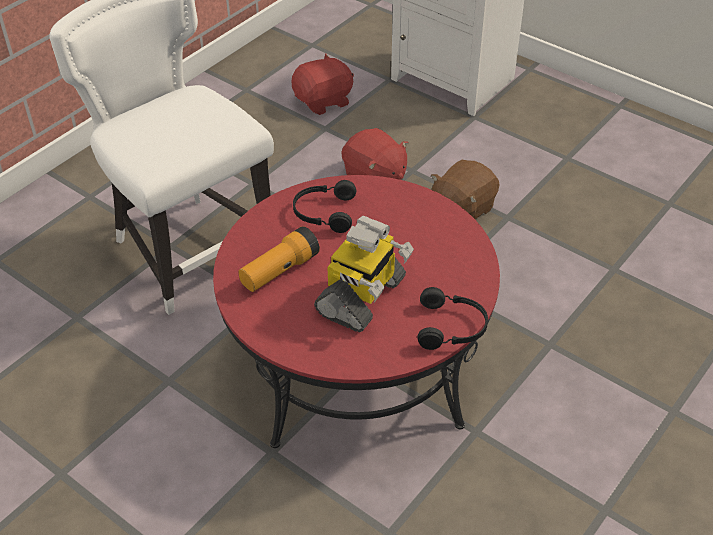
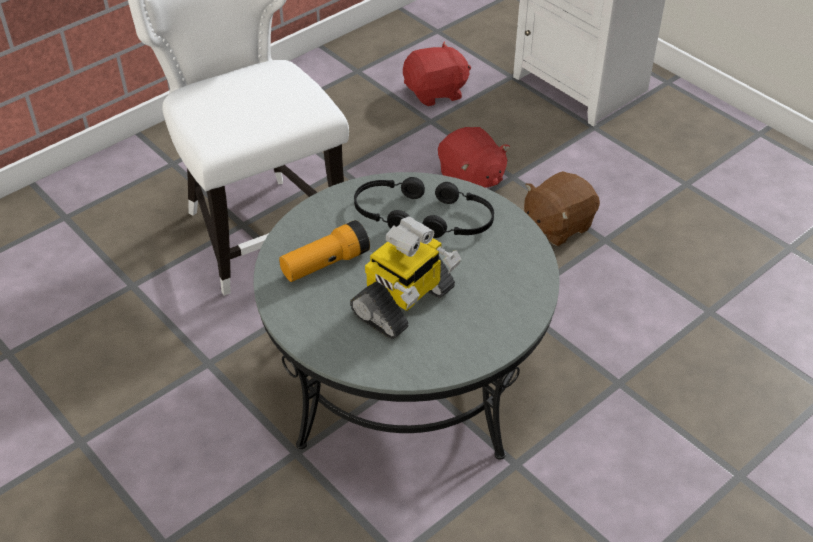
camera: 10 degrees right, 0 degrees up
(357, 362) = (406, 372): red coffee table -> grey coffee table
(452, 327) = (491, 348): black headphones -> black headphones (460, 222)

